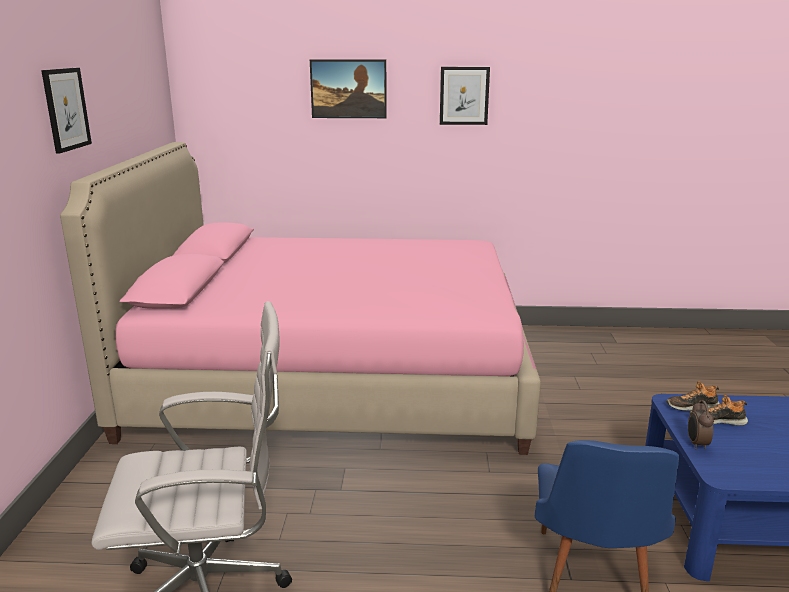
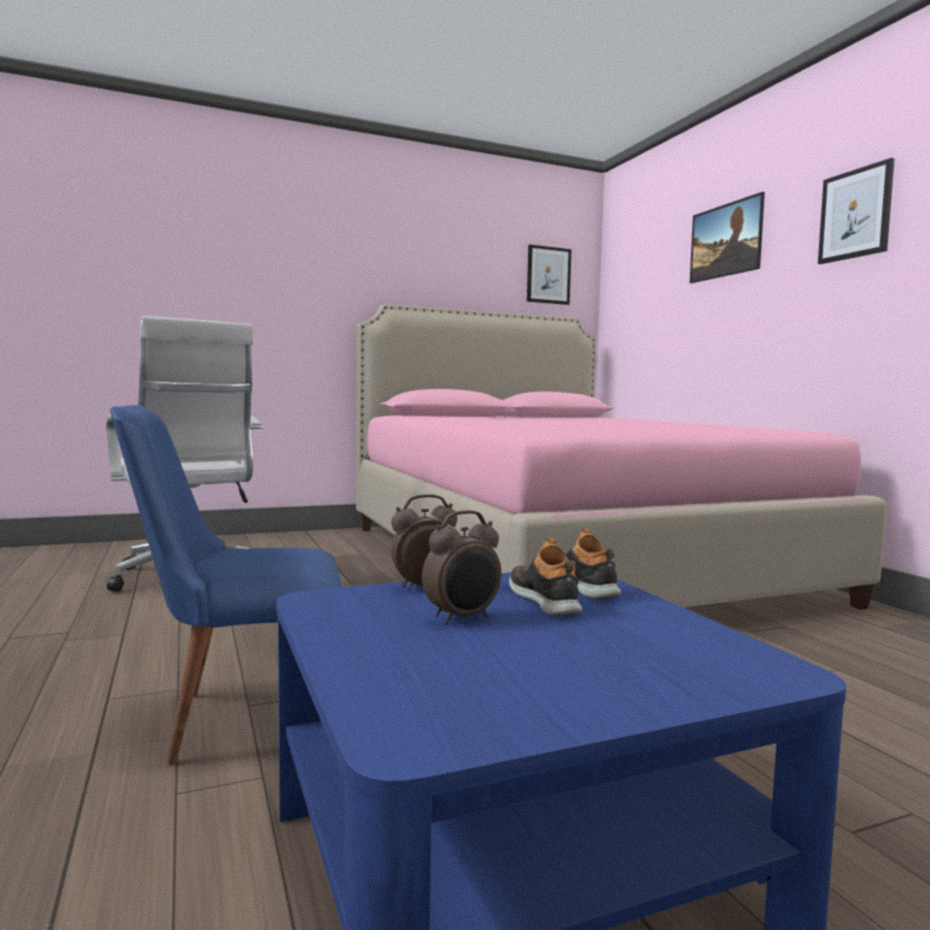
camera: 65 degrees right, 15 degrees down
(66, 109) = (404, 257): picture -> picture (548, 275)
(748, 445) = (463, 618): none -> alarm clock

